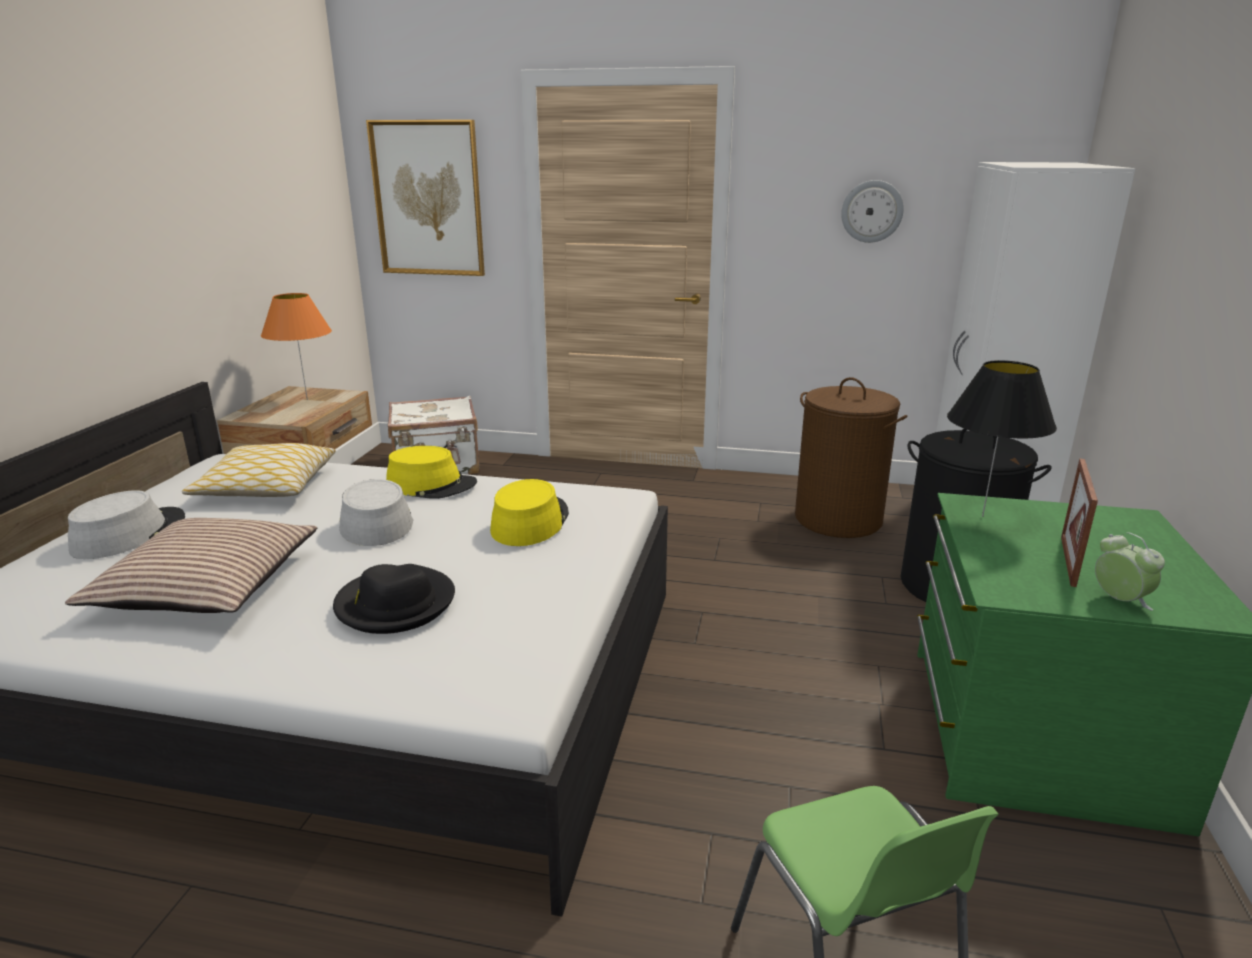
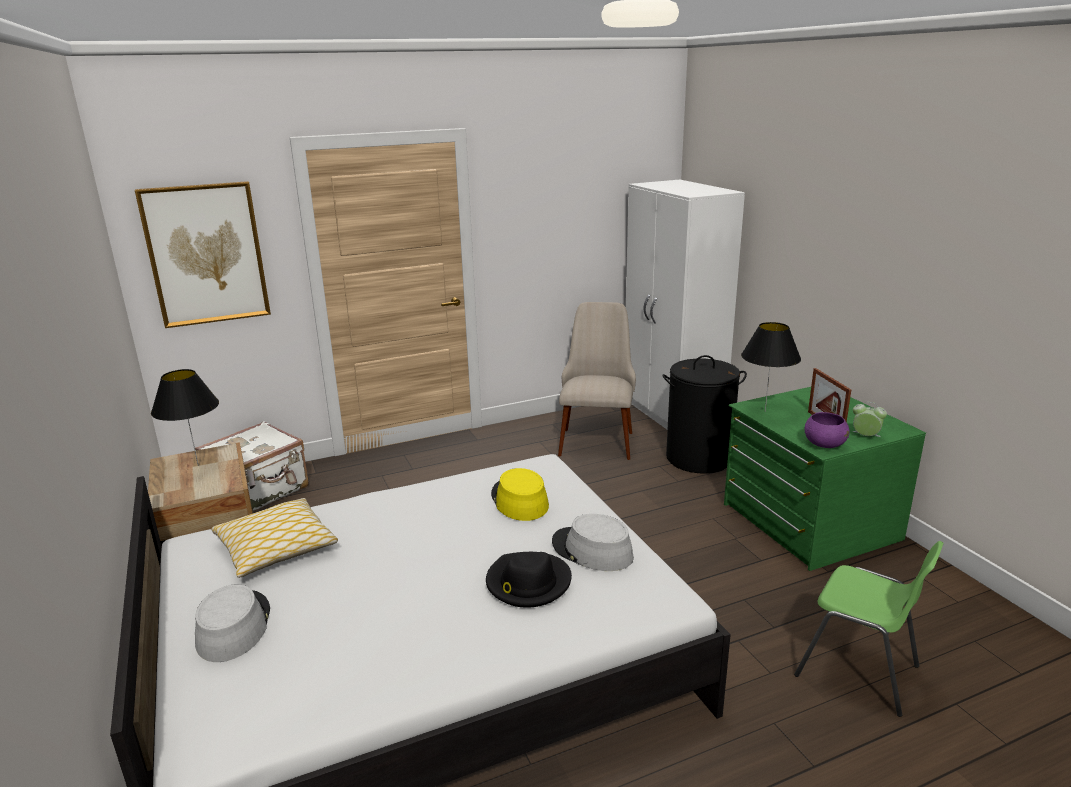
camera: 35 degrees left, 0 degrees up
(206, 586) = (379, 629): pillow -> none
(307, 399) = (197, 465): orange table lamp -> black table lamp
(375, 522) = (417, 540): grey hat -> grey hat (592, 550)
(431, 485) = (407, 500): yellow hat -> none
(838, 519) = (597, 437): brown laundry basket -> beige chair
(872, 211) = (567, 221): wall clock -> none
(1014, 587) = (824, 444): none -> purple bowl

